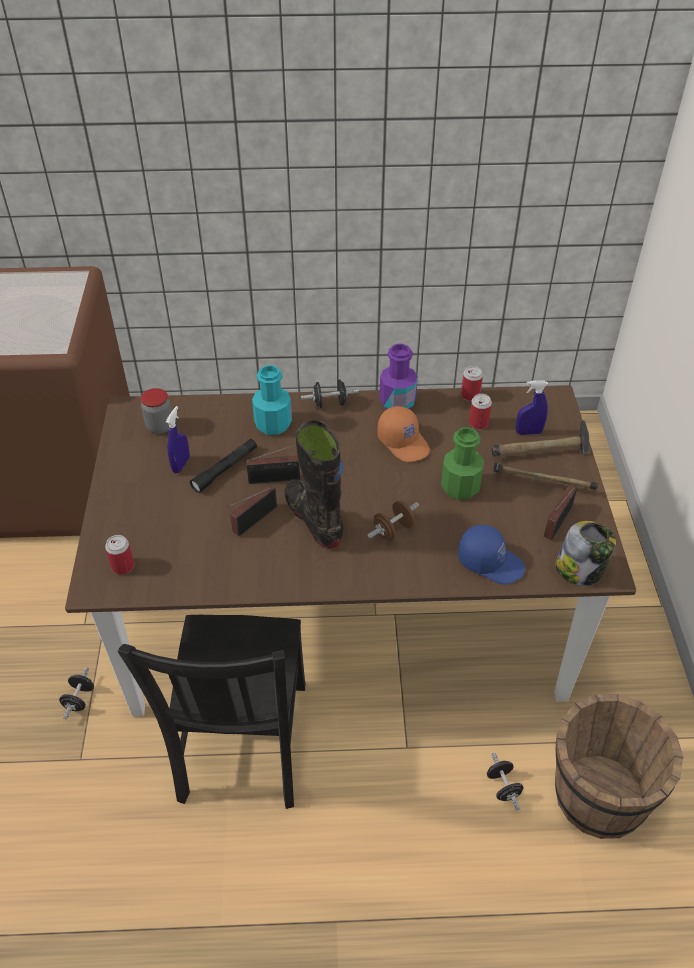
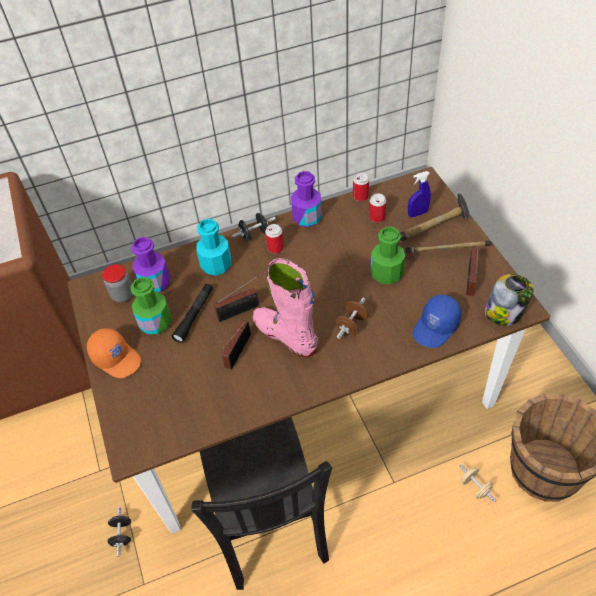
camera: 15 degrees left, 5 degrees up
(123, 566) = (146, 426): can -> can (275, 248)
(181, 465) = (155, 323): blue spray bottle -> green bottle
(199, 424) = (155, 283): none -> purple bottle
(314, 519) = (285, 336): black boot -> pink boot
(404, 442) = (327, 249): orange cap -> orange cap (117, 358)
(490, 561) = (436, 327): blue cap -> blue cap turned 120 degrees clockwise
(503, 787) = (475, 487): black dumbbell -> beige dumbbell

